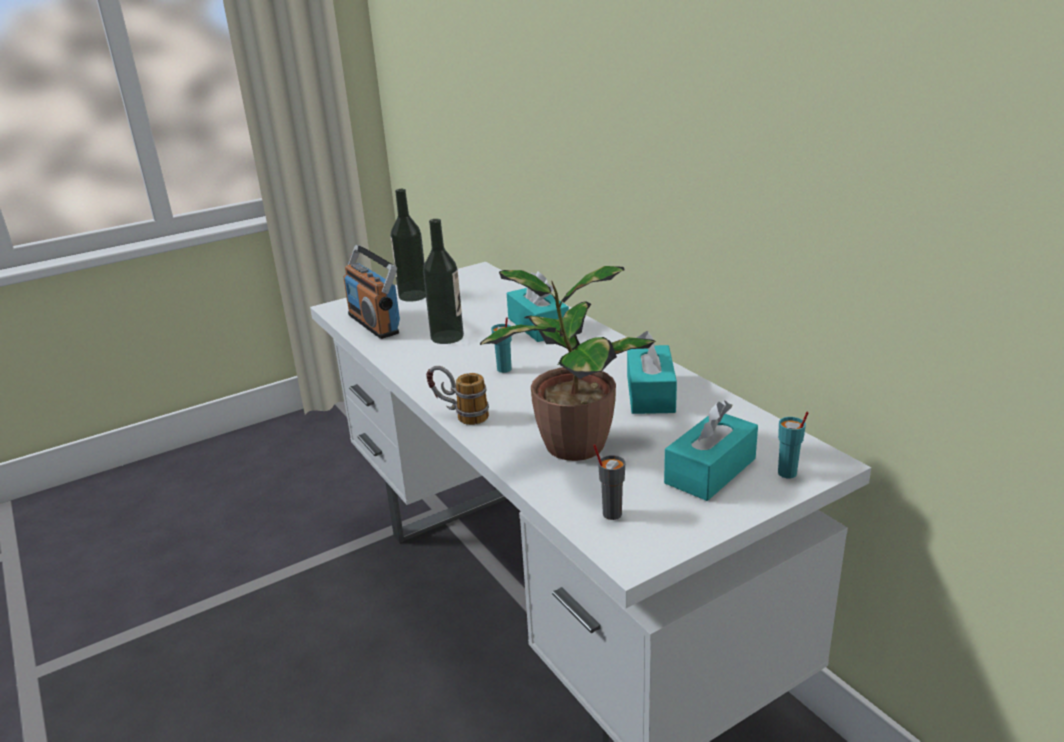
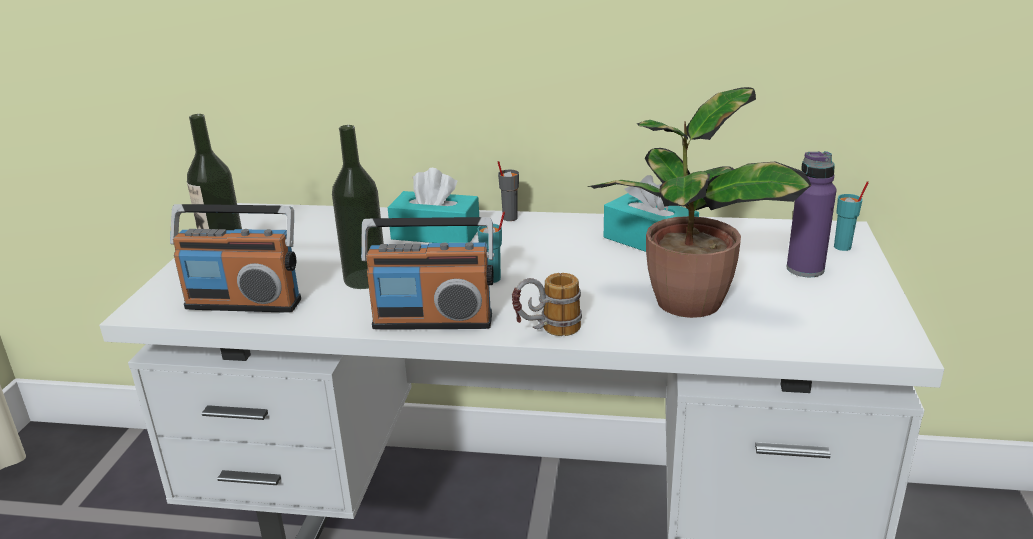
camera: 50 degrees left, 0 degrees up
(425, 377) = (433, 320): none -> radio
(611, 513) = (823, 329): grey cup -> grey cup (509, 218)
(710, 471) = (805, 269): turquoise tissue box -> purple bottle

